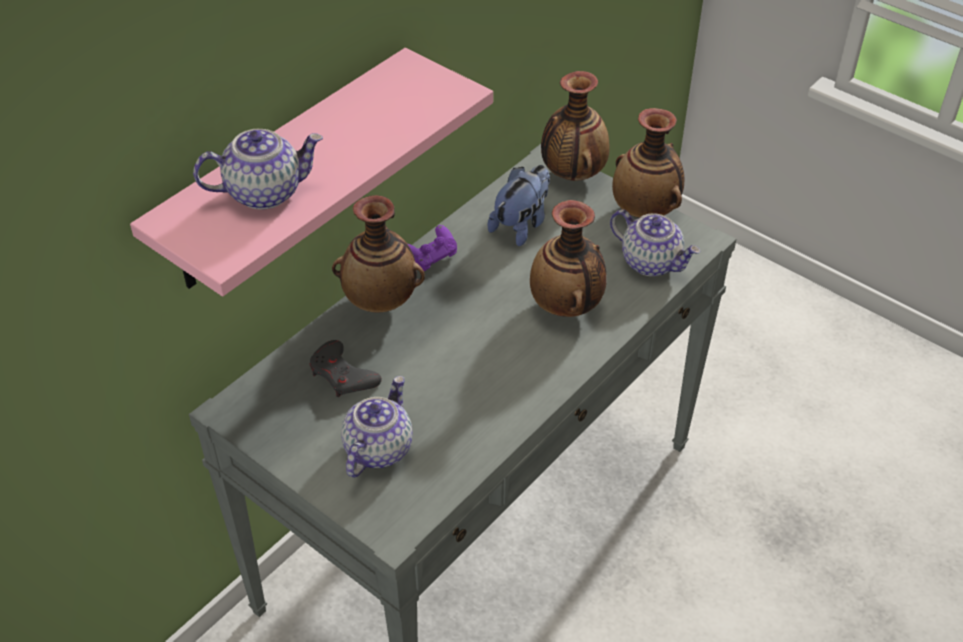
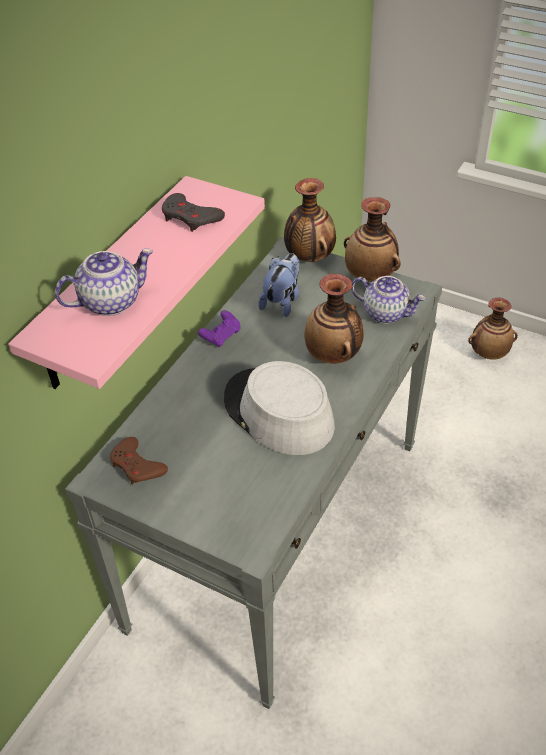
camera: 10 degrees left, 0 degrees up
(282, 402) = (137, 465): none -> brown game controller
(343, 375) = (178, 437): grey game controller -> grey game controller (191, 217)
(377, 448) = (221, 488): teapot -> none
(381, 300) = (192, 375): vase -> vase (489, 353)
(474, 367) = (278, 413): none -> grey hat

